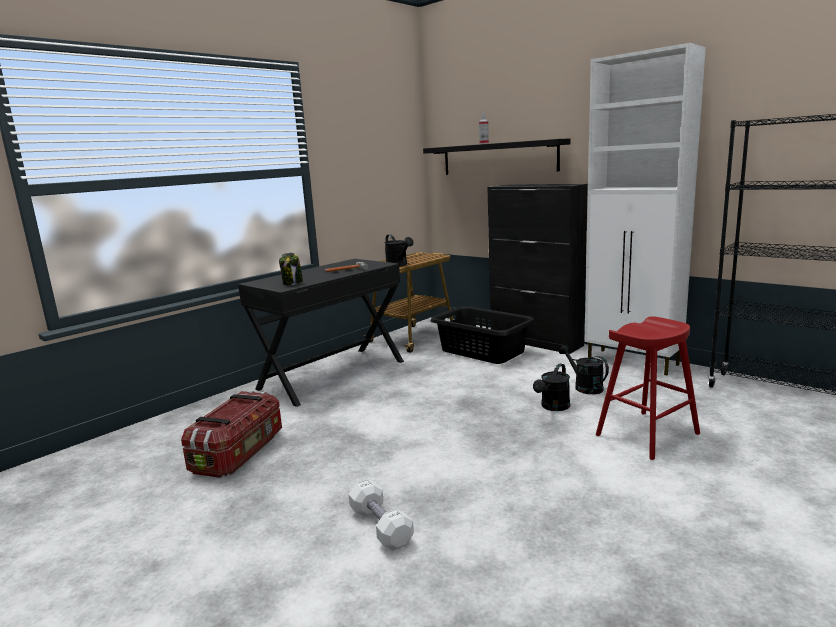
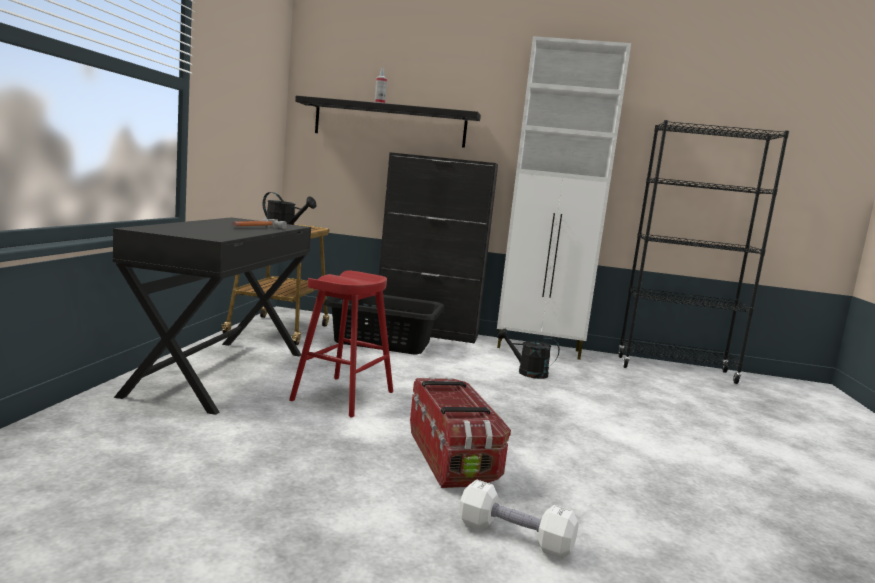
camera: 35 degrees left, 5 degrees down
(240, 452) = (199, 483): storage box -> storage box (452, 457)
(293, 283) = (212, 233): jar -> none
(553, 407) = (524, 392): black watering can -> none
(647, 434) = (631, 409): red stool -> red stool (343, 396)

